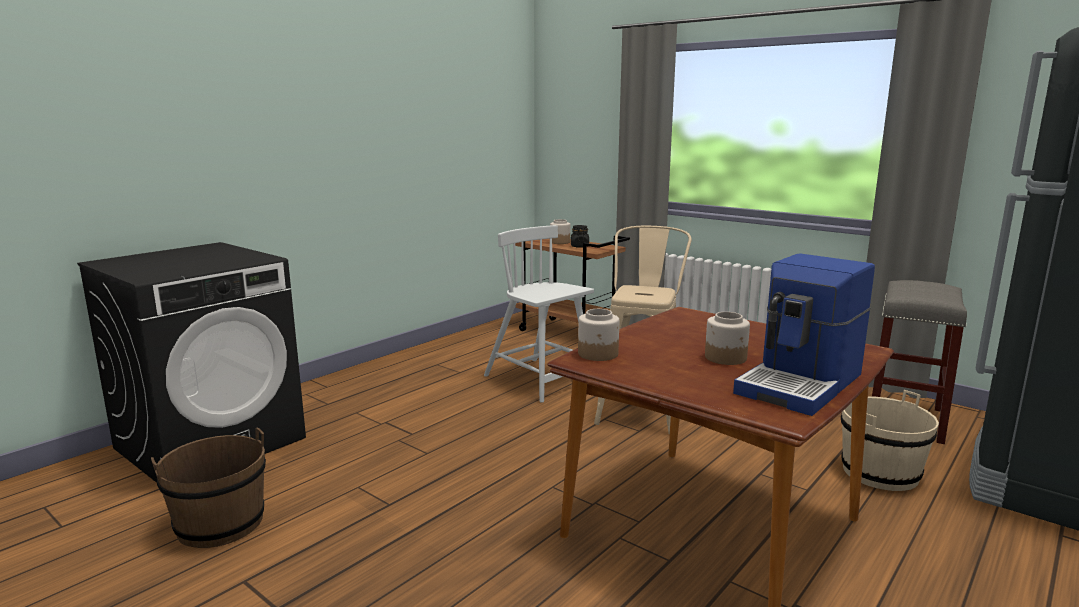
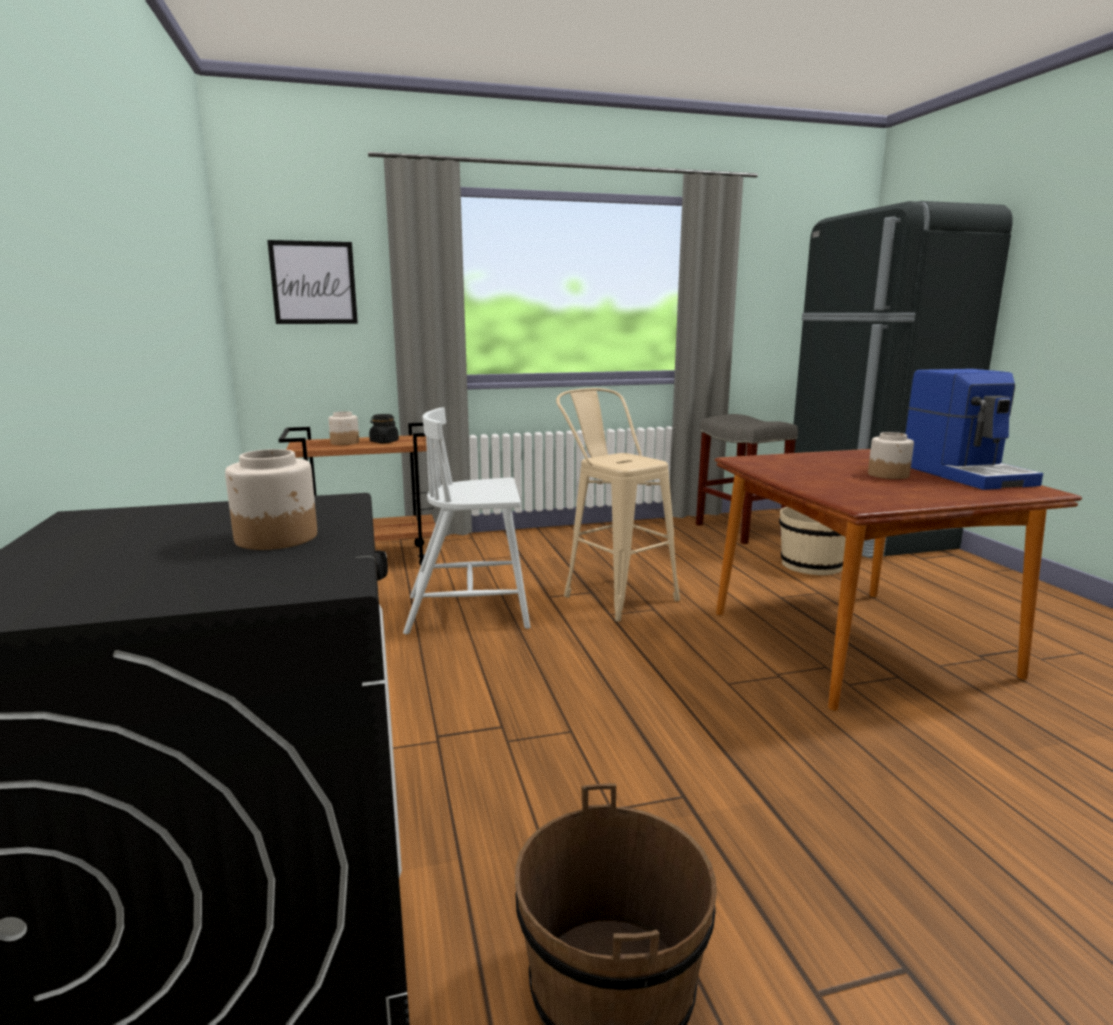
camera: 55 degrees left, 0 degrees up
(581, 124) = (314, 283): none -> picture
(598, 354) = (848, 498): jar -> jar (277, 538)

